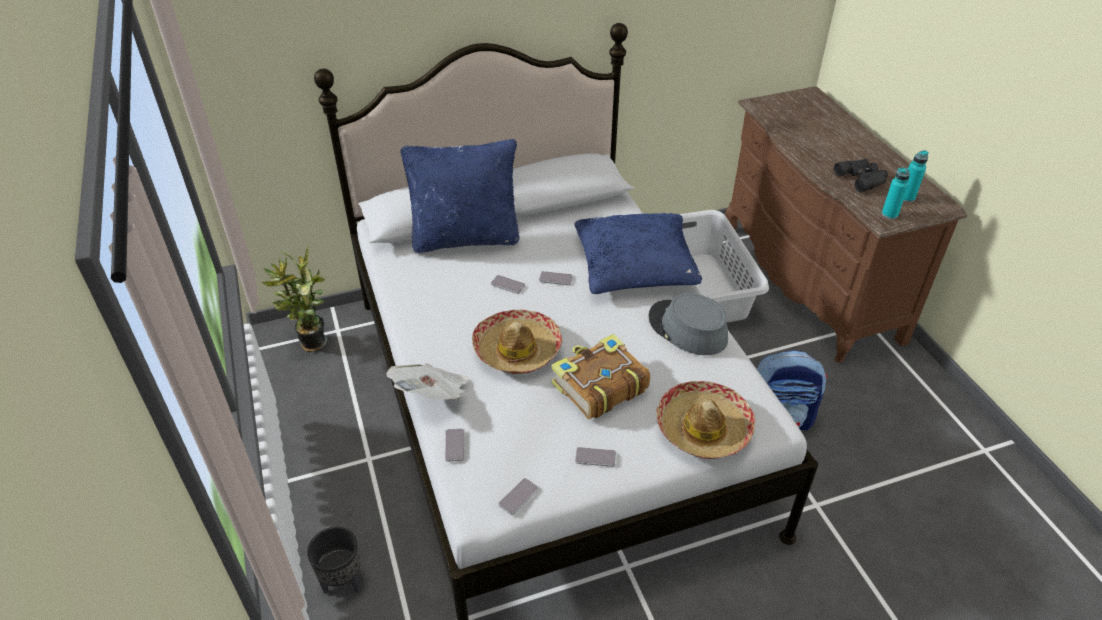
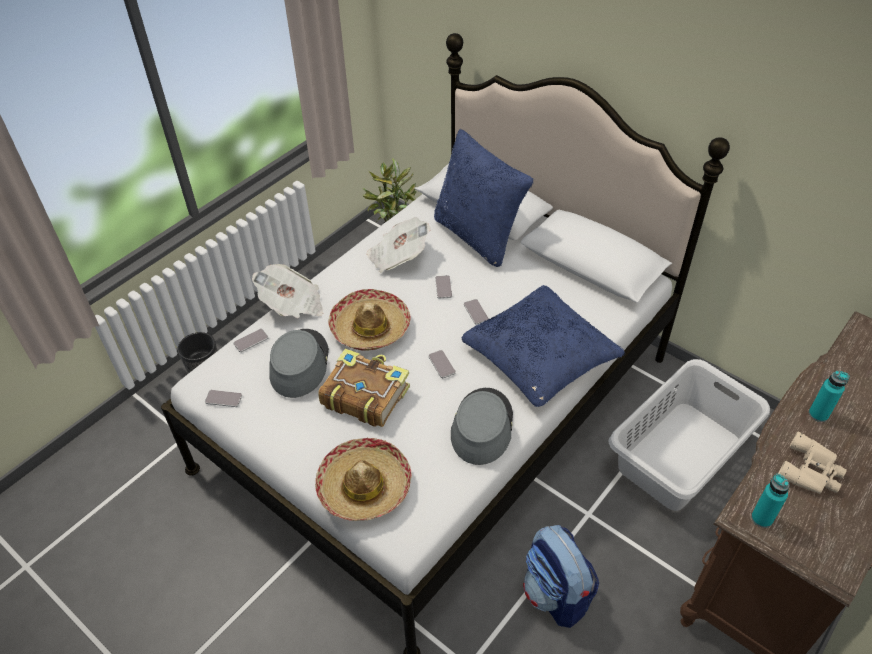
camera: 60 degrees right, 5 degrees up
(439, 297) = (398, 257): none -> newspaper
(522, 417) = (299, 364): none -> grey hat
(595, 457) = (287, 427): phone -> phone (441, 364)
(863, 178) = (811, 471): black binoculars -> beige binoculars
(907, 197) = (815, 527): turquoise bottle -> turquoise bottle (818, 414)

